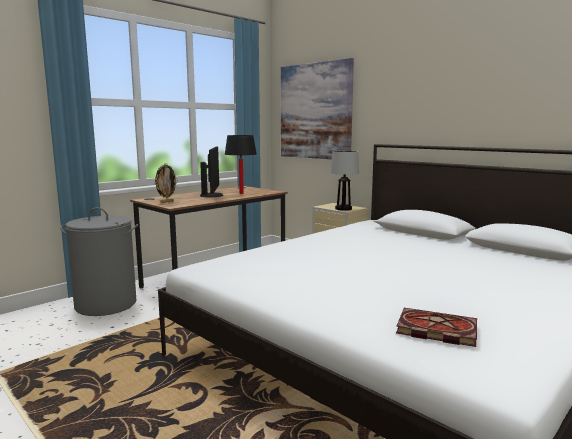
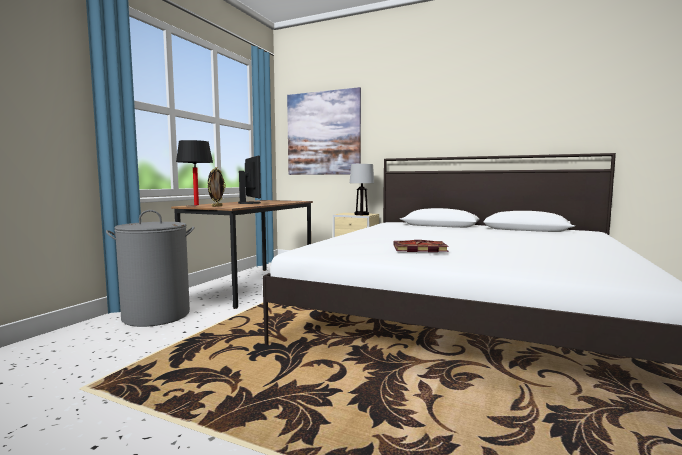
camera: 20 degrees left, 5 degrees down
(241, 193) = (274, 202): black table lamp -> black table lamp (196, 205)
(434, 330) = (561, 263): book -> book (418, 249)

